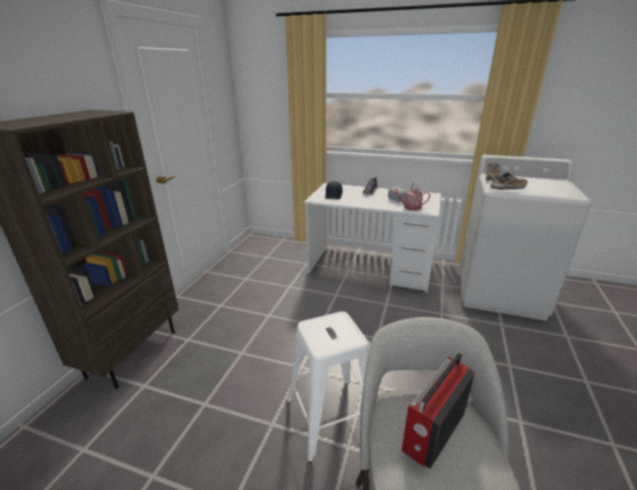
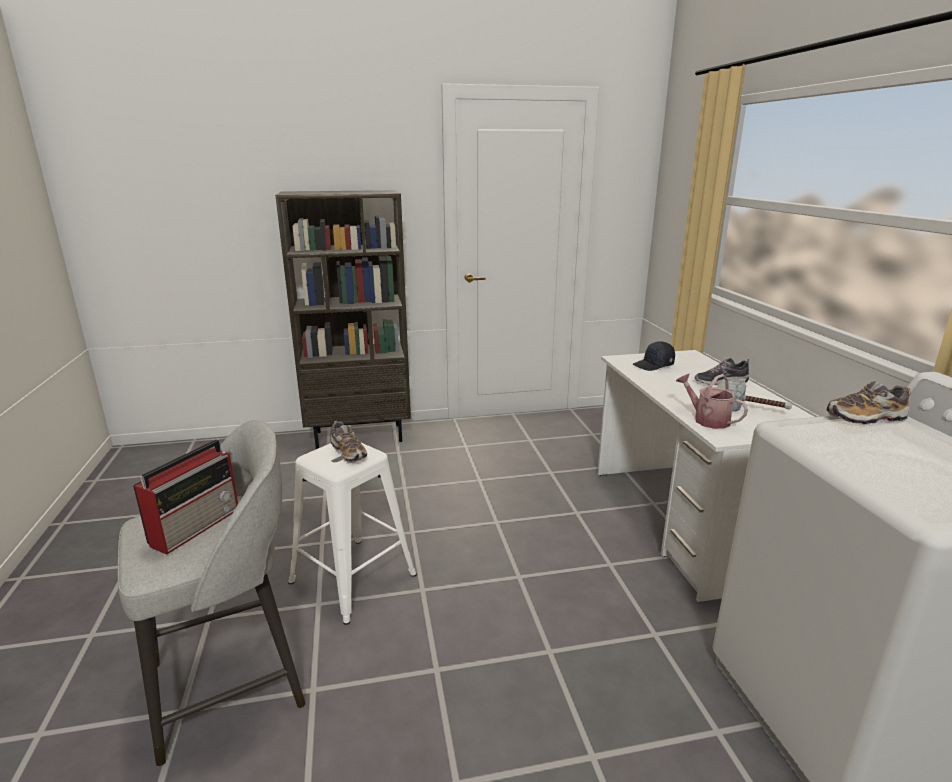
camera: 60 degrees right, 5 degrees down
(432, 432) = (197, 525): radio -> radio turned 105 degrees clockwise
(507, 188) = (821, 436): shoe -> shoe (348, 453)

